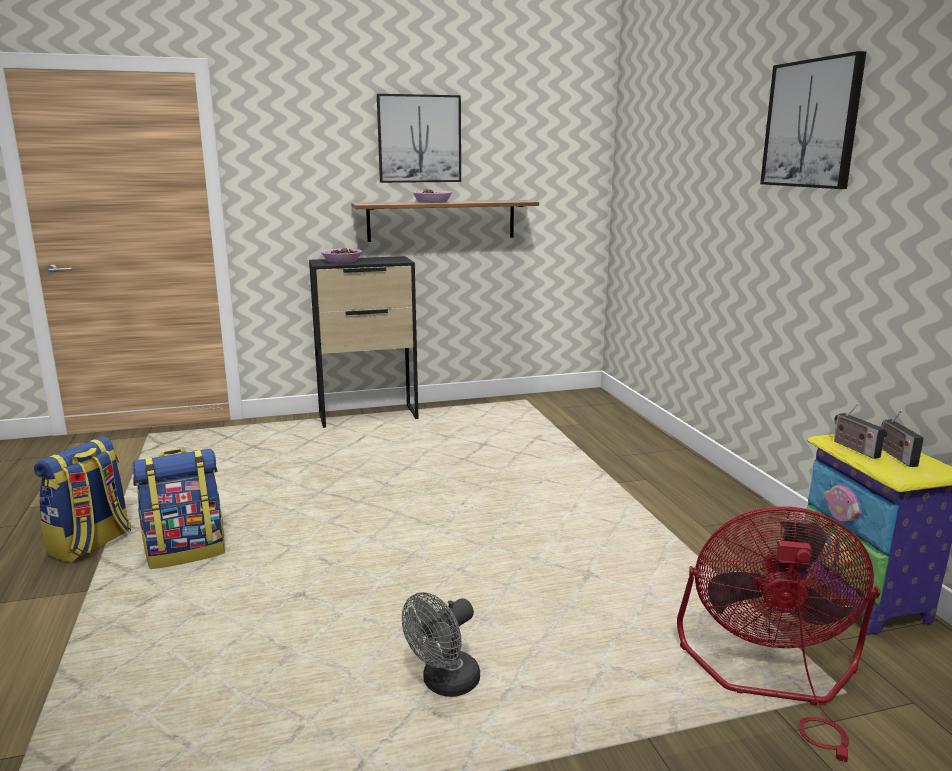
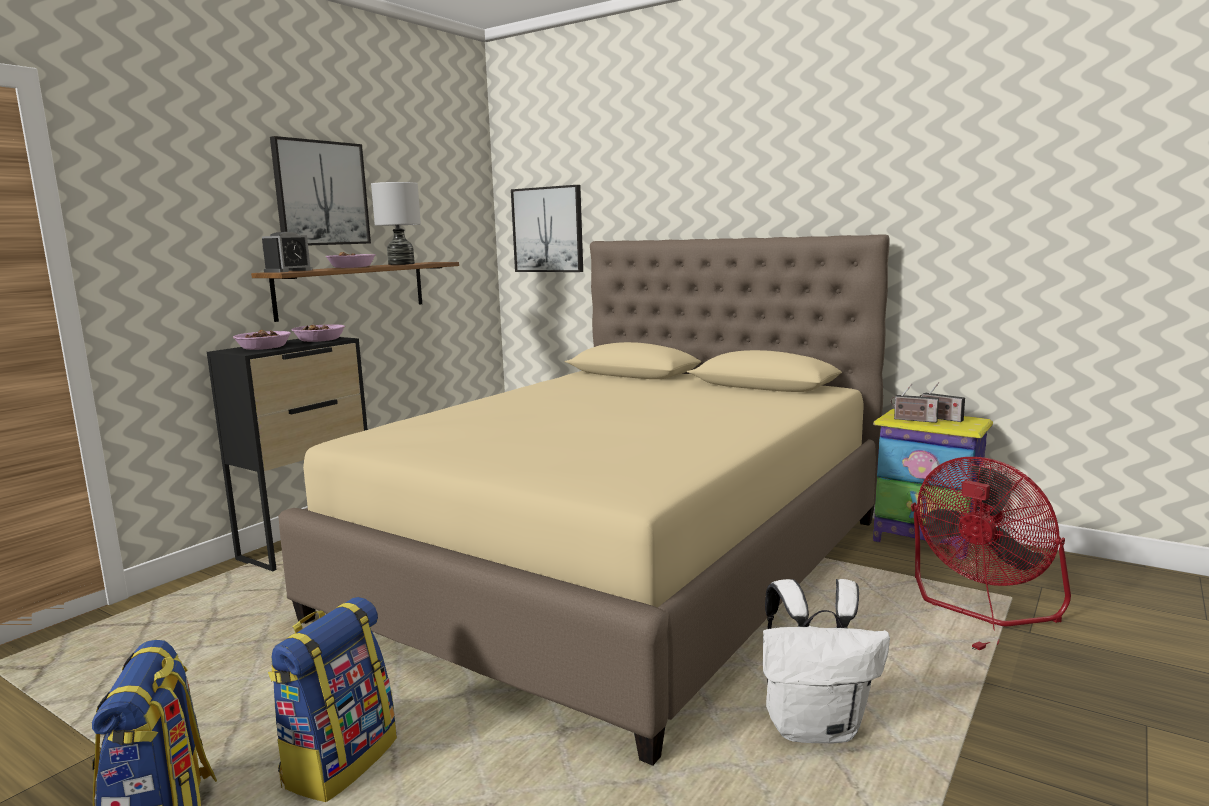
camera: 40 degrees left, 5 degrees down
(373, 203) = (288, 271): none -> alarm clock
(389, 260) = (319, 340): none -> bowl
(444, 684) = (815, 727): grey fan -> white backpack
(482, 201) = (401, 264): none -> grey table lamp
(526, 505) = (621, 566): none -> beige bed
(778, 682) = (976, 609): red fan -> red fan turned 75 degrees clockwise
(812, 124) = (777, 173): picture -> picture (548, 229)

